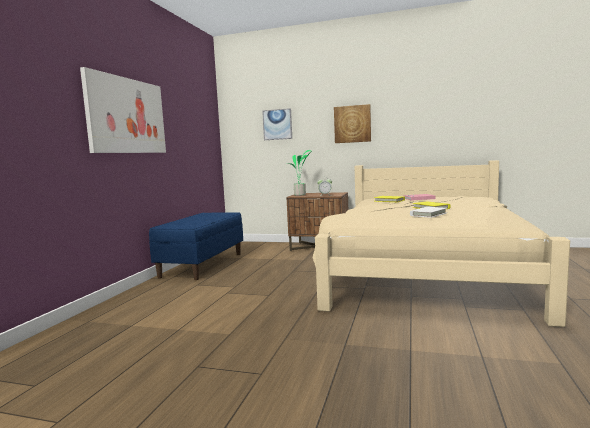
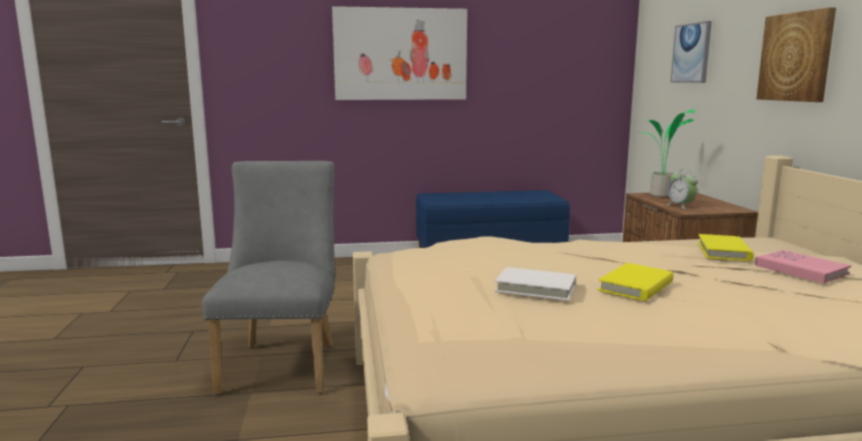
camera: 65 degrees right, 5 degrees up
(307, 332) = (283, 363): none -> grey chair

